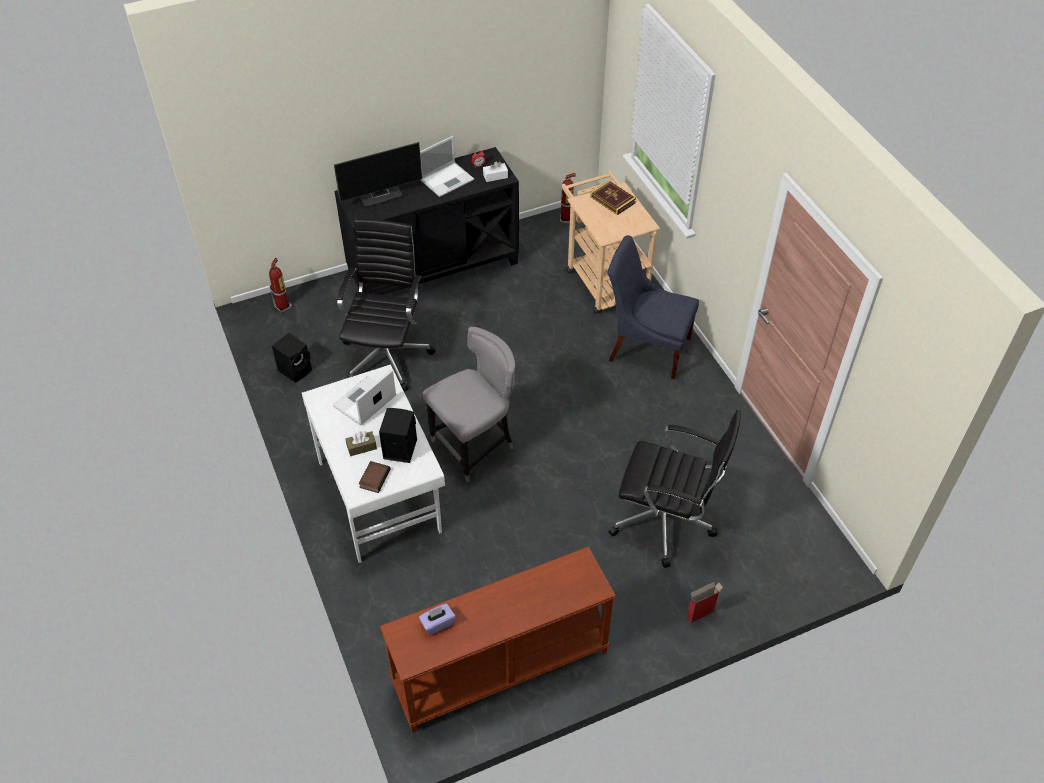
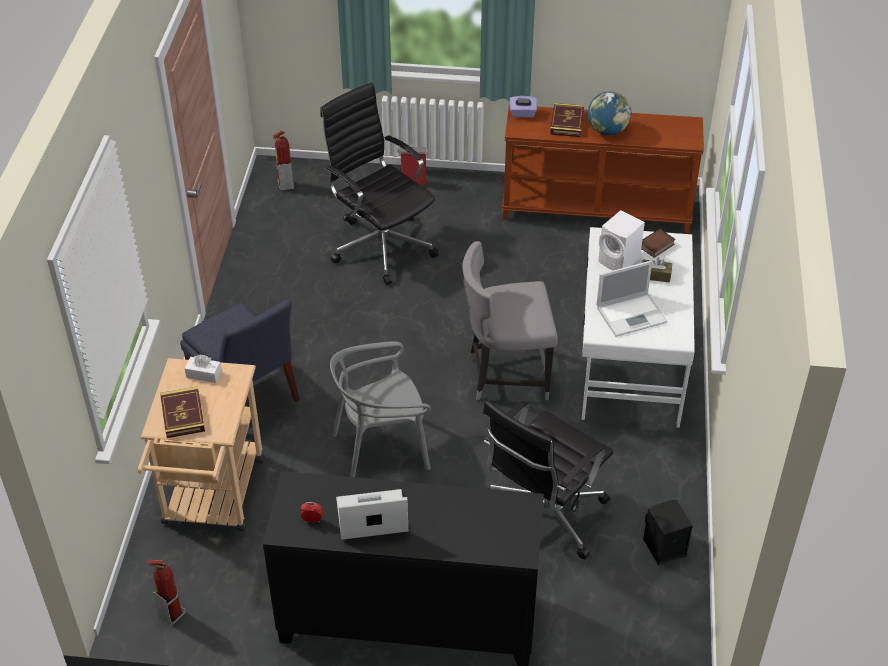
camera: 150 degrees left, 5 degrees down
(283, 306) = (644, 652): fire extinguisher -> fire extinguisher (285, 185)
(381, 194) = (476, 532): monitor -> none
(399, 448) = (619, 261): black speaker -> white speaker
(437, 623) = (657, 135): purple tissue box -> purple tissue box (522, 114)
(492, 605) = (607, 130): none -> globe
(495, 176) = (304, 492): white tissue box -> white tissue box (204, 374)
(525, 353) = (381, 448): none -> grey chair
(540, 596) = (567, 122): none -> book

